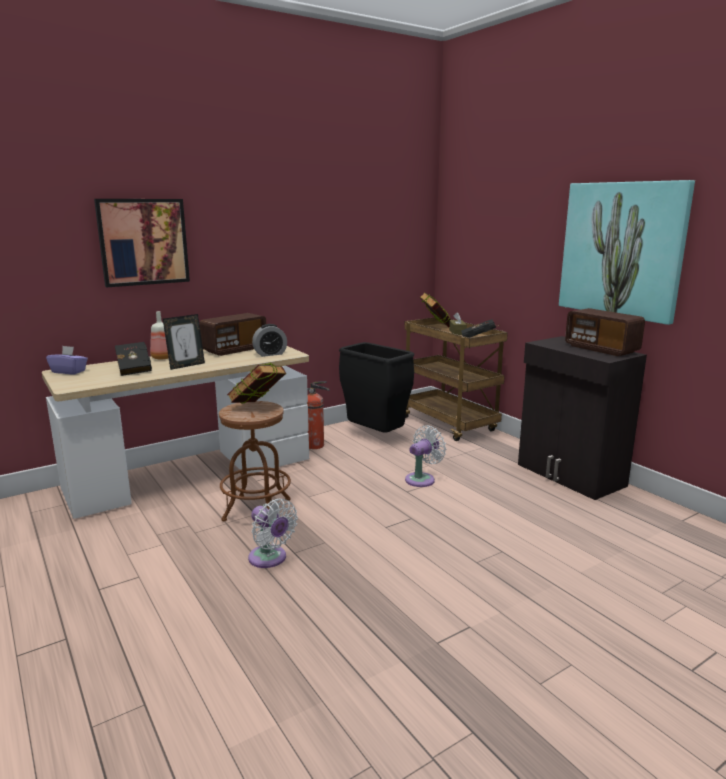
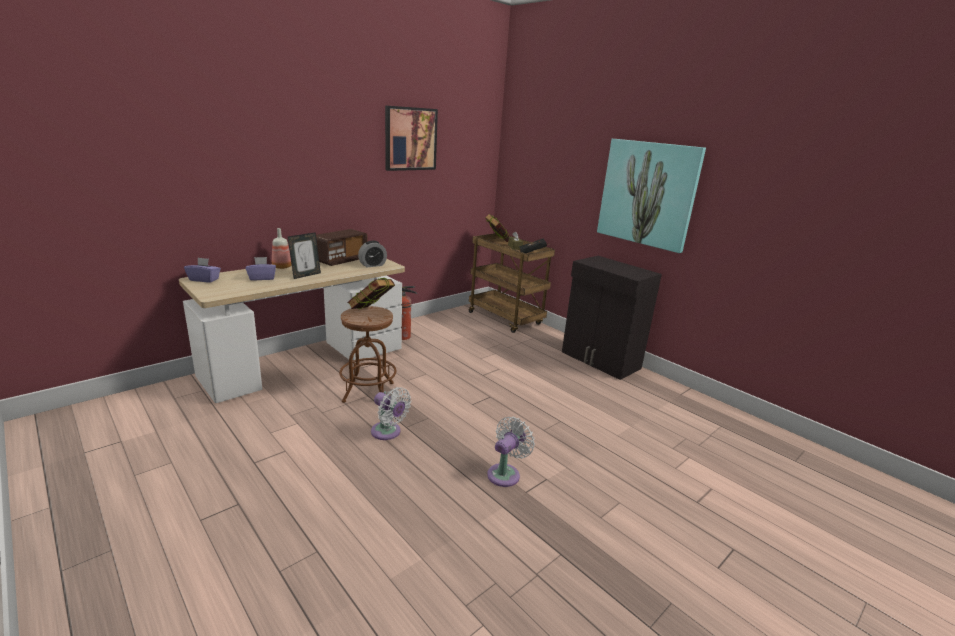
camera: 10 degrees left, 5 degrees up
(134, 369) = (262, 278): black book -> purple tissue box
(143, 242) = (265, 168): picture -> picture (410, 139)
(375, 436) = (449, 329): black trash can -> none
(422, 479) = (492, 364): white fan -> white fan (505, 473)
(601, 349) = (629, 268): radio -> none

